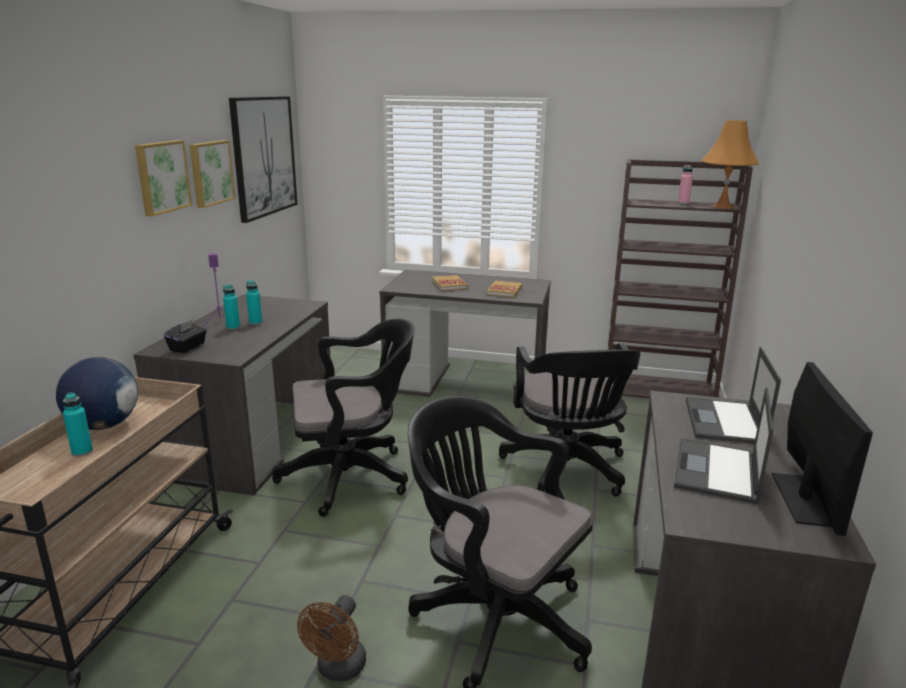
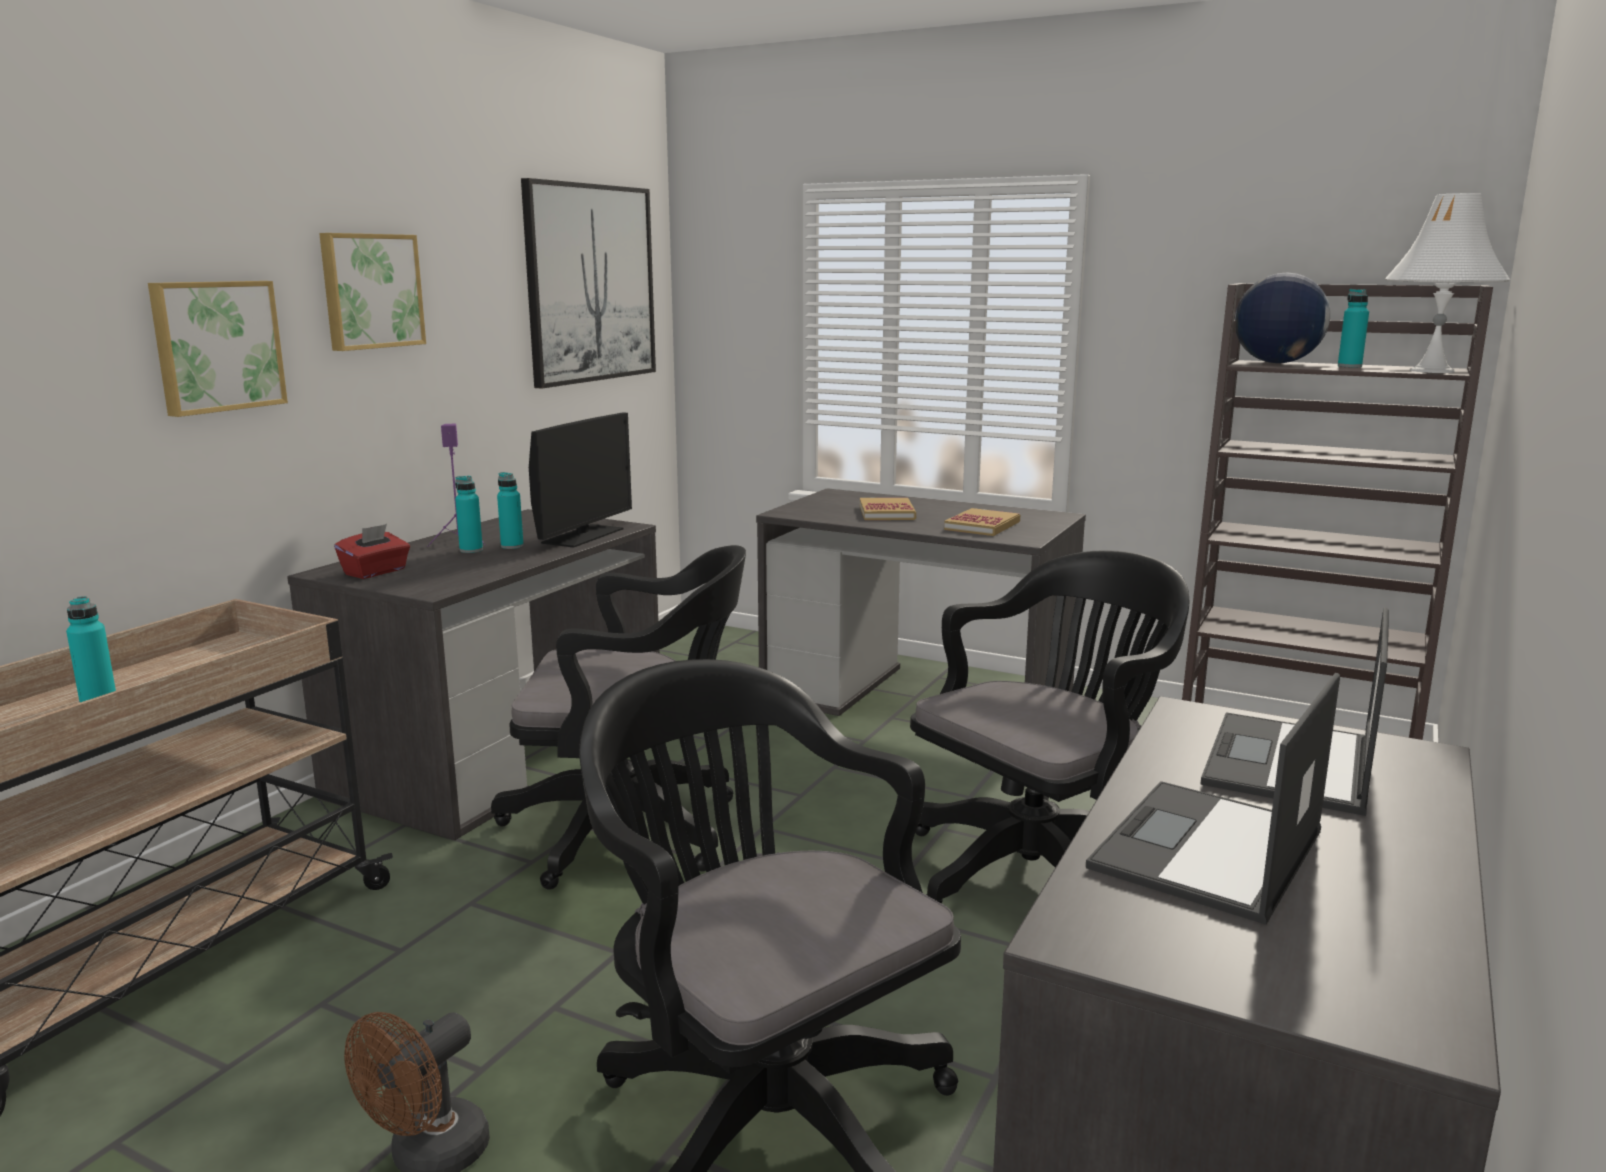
camera: 15 degrees right, 5 degrees down
(103, 425) = (163, 669): globe -> globe (1276, 363)
(187, 347) = (375, 572): black tissue box -> red tissue box
(210, 173) = (473, 297): picture -> picture (216, 346)
(567, 471) = (1039, 869): black office chair -> black office chair turned 135 degrees counterclockwise
(683, 203) = (1349, 366): pink bottle -> turquoise bottle
(722, 206) = (1431, 371): orange table lamp -> white table lamp
(804, 499) = (1387, 929): monitor -> monitor (583, 536)

